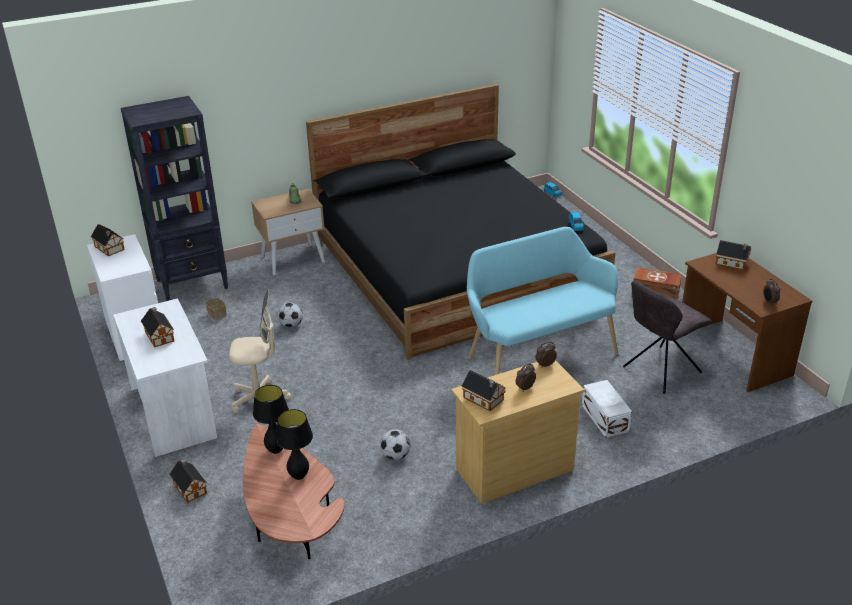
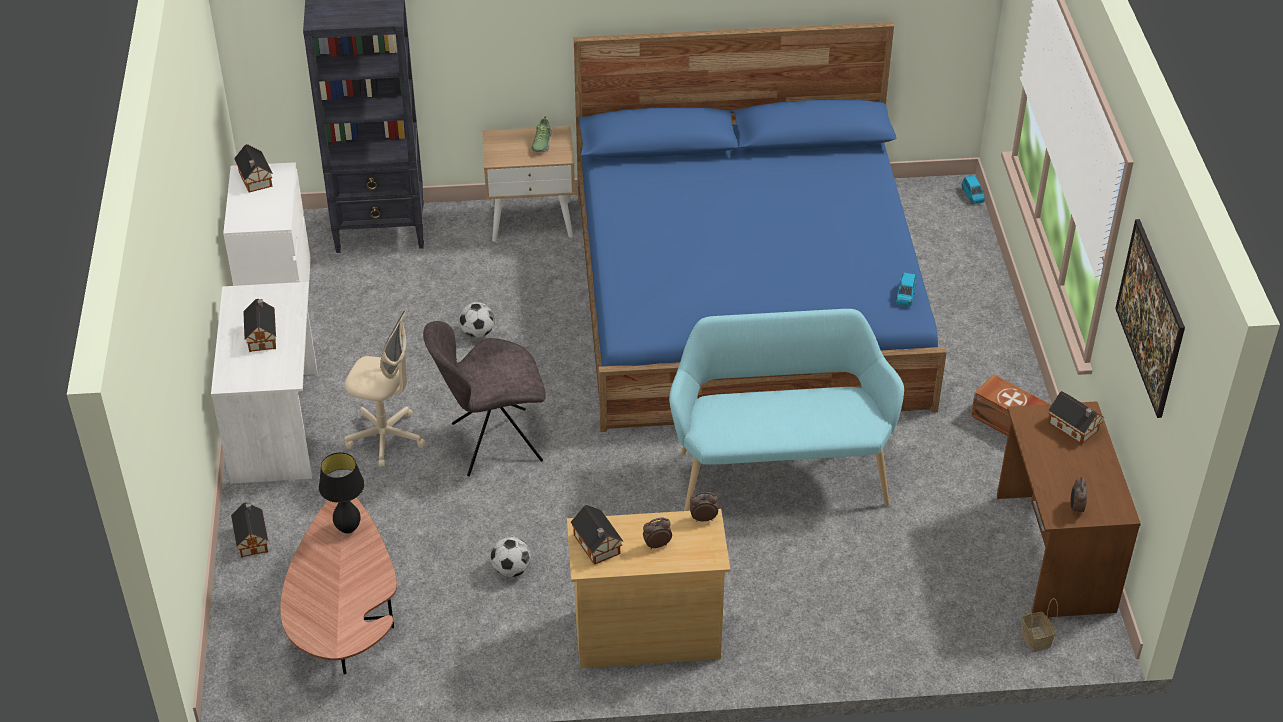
camera: 20 degrees right, 10 degrees up
(216, 314) = (390, 288): basket -> basket (1034, 638)
(299, 476) = (358, 572): black table lamp -> none
(456, 269) = (748, 298): black bed -> blue bed
(604, 419) = (807, 599): white storage box -> none
(659, 371) = (930, 548): grey chair -> grey chair (492, 443)
(786, 176) = (1145, 339): none -> picture

